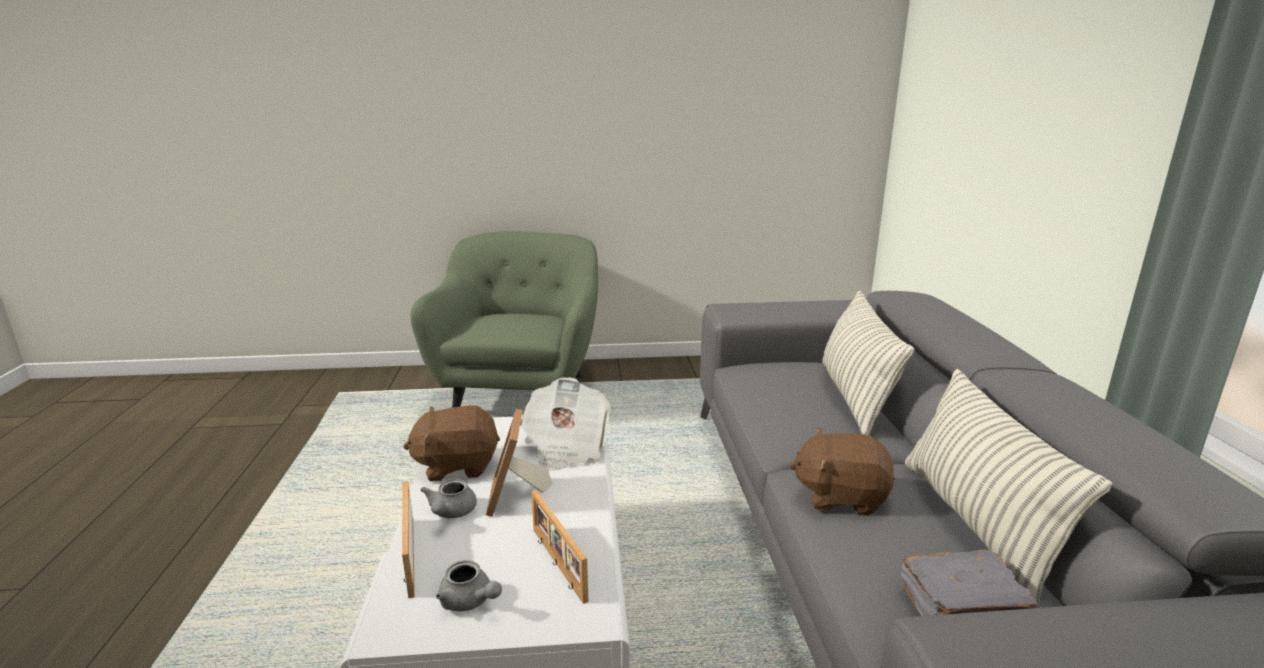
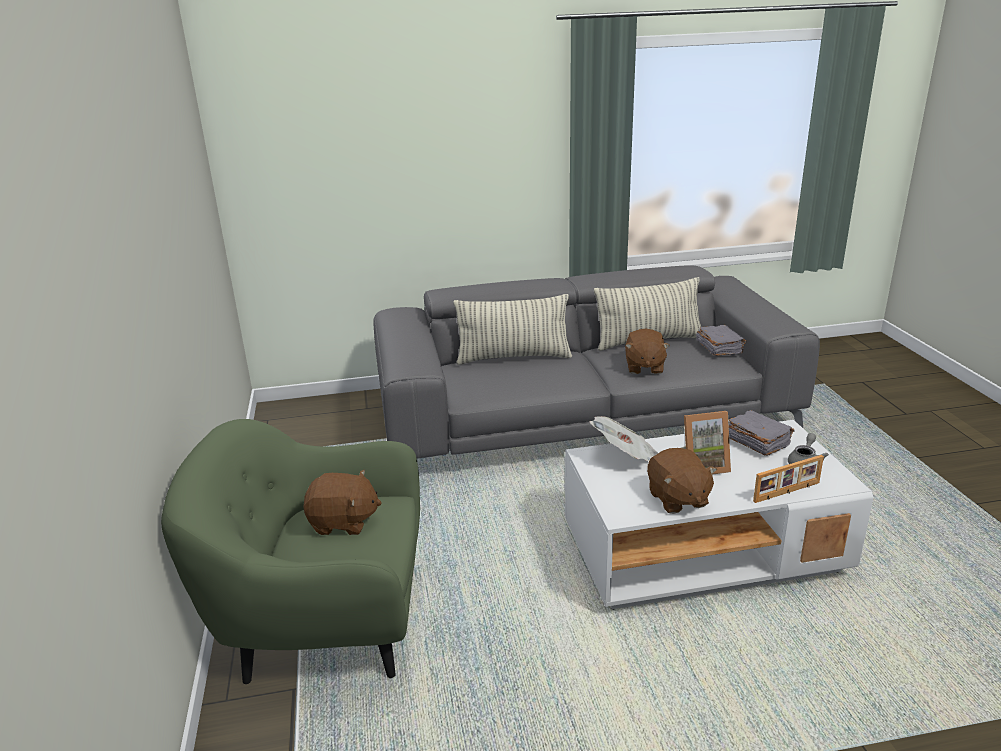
camera: 95 degrees left, 5 degrees up
(451, 513) = (735, 487): grey teapot -> none
(522, 321) = (343, 522): none -> brown plush toy
(557, 564) = (756, 442): picture frame -> grey book

